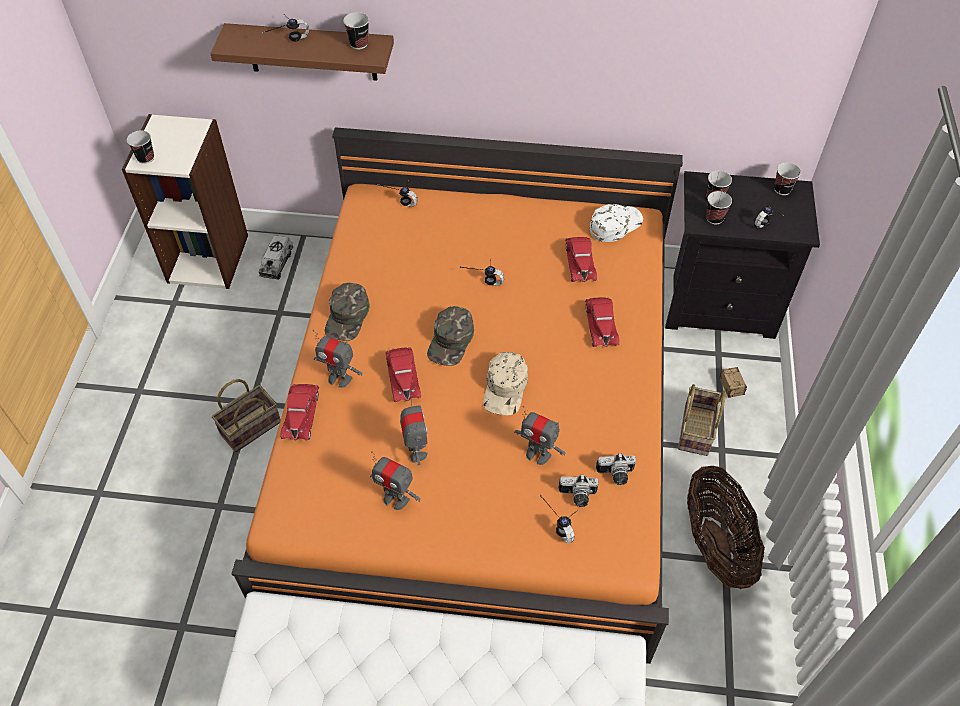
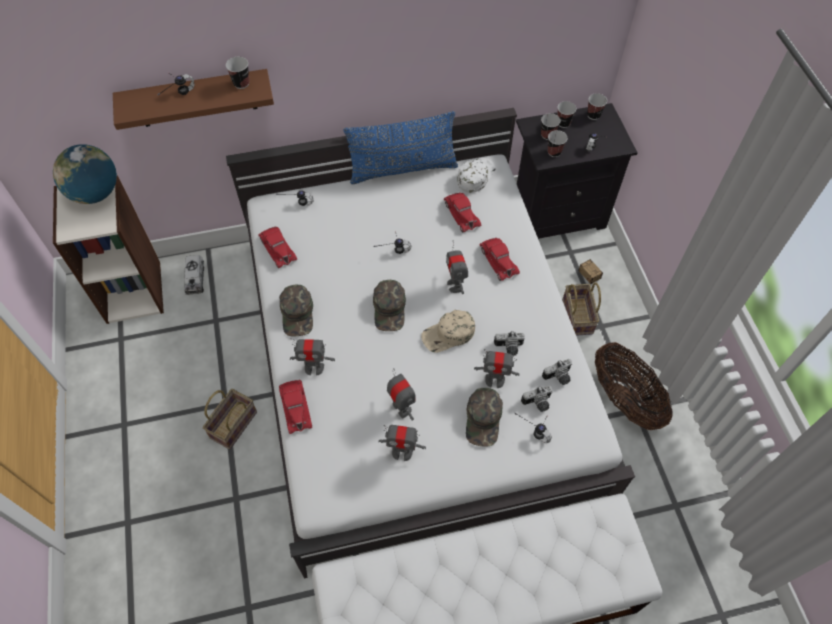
camera: 20 degrees left, 5 degrees up
(146, 158) = (70, 227): cup -> cup (563, 123)
(185, 131) = (95, 193): none -> globe
(403, 377) = (365, 350): red toy car -> red toy car (278, 249)
(480, 421) = (416, 360): orange bed -> white bed
(505, 494) = (483, 419): none -> green cap
(506, 388) = (448, 335): beige cap -> beige cap turned 75 degrees clockwise
(533, 196) = (403, 169): none -> blue pillow
(538, 337) = (455, 285): none -> toy robot
(570, 424) = (509, 348): none -> camera

